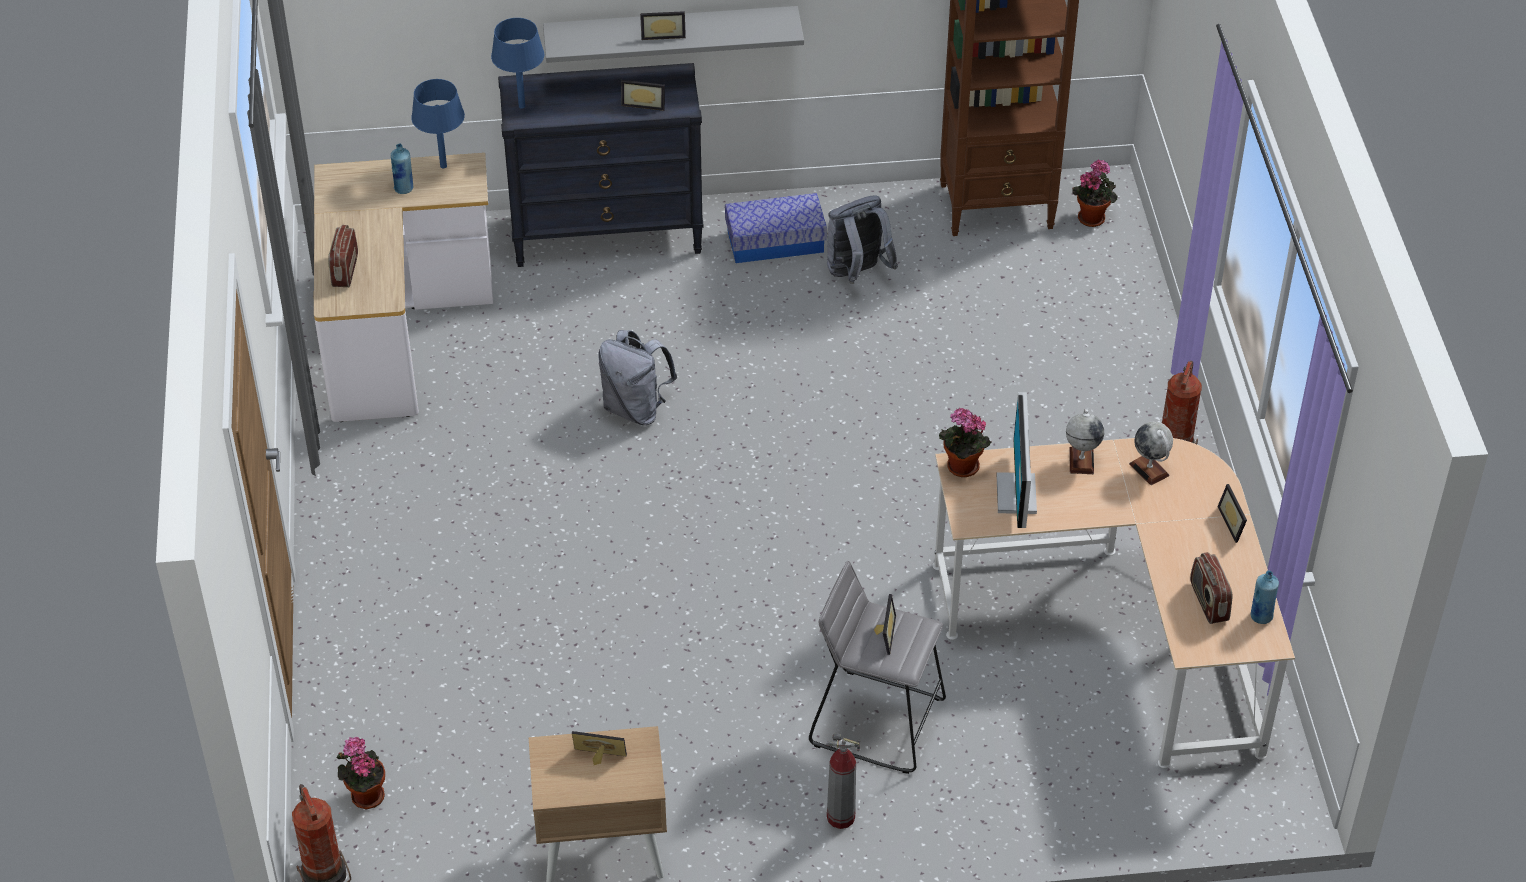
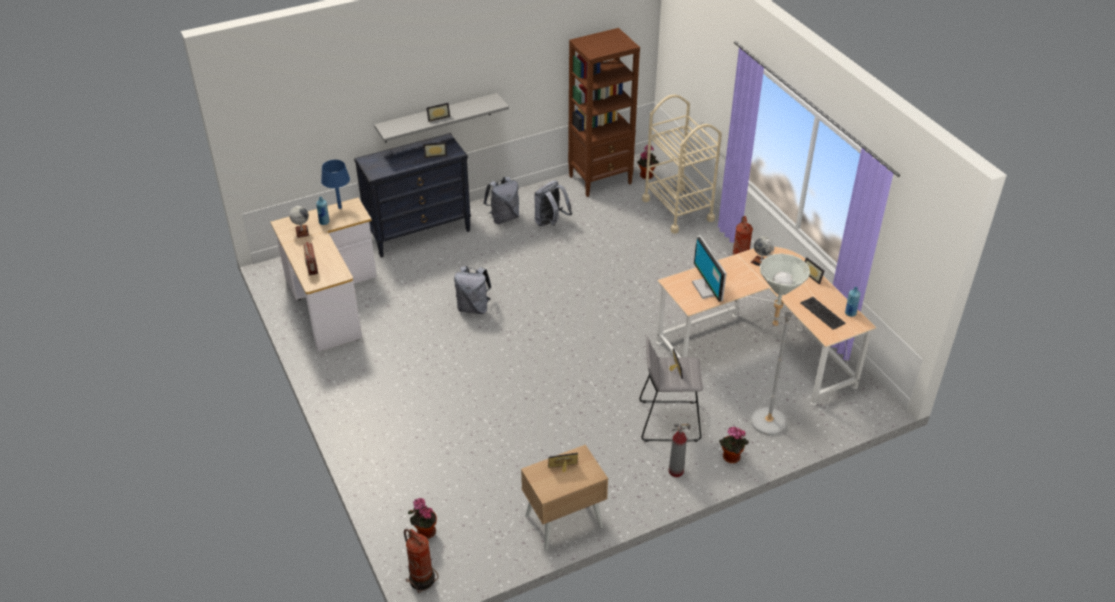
camera: 20 degrees left, 5 degrees down
(522, 106) = (373, 168): blue table lamp -> none
(775, 241) = (503, 217): storage box -> grey backpack
(960, 468) = (673, 283): potted plant -> potted plant (730, 458)
(1042, 773) = (760, 423): none -> grey floor lamp
(1081, 460) = (727, 266): globe -> globe (302, 231)
(1115, 306) = (678, 210): none -> beige cart
(1208, 602) = (822, 313): radio -> keyboard

